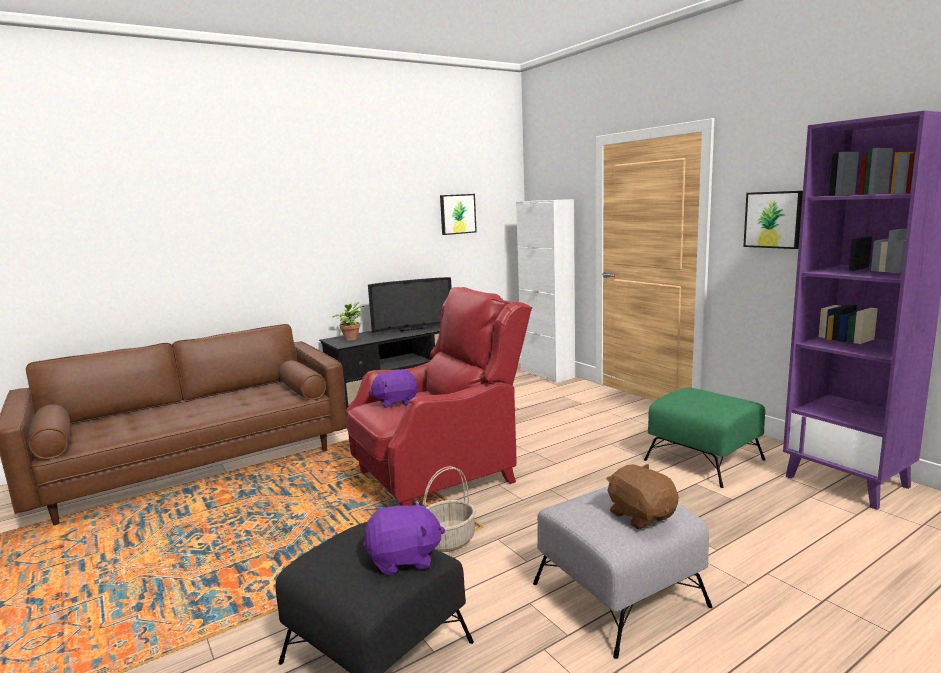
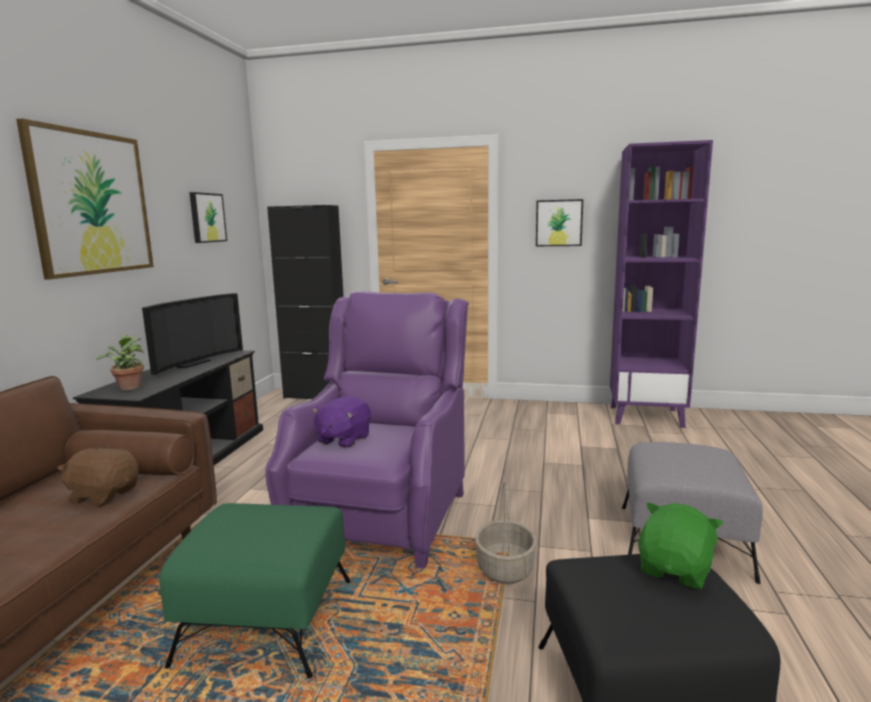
camera: 45 degrees left, 0 degrees up
(347, 211) = (91, 203): none -> picture
(404, 559) = (676, 570): purple plush toy -> green plush toy
(440, 475) = (383, 516): red armchair -> purple armchair
(547, 374) = (316, 395): white cabinet -> black cabinet
(641, 515) = (711, 460): brown plush toy -> brown plush toy (104, 495)
(704, 460) = (556, 428): green ottoman -> green ottoman (268, 621)

